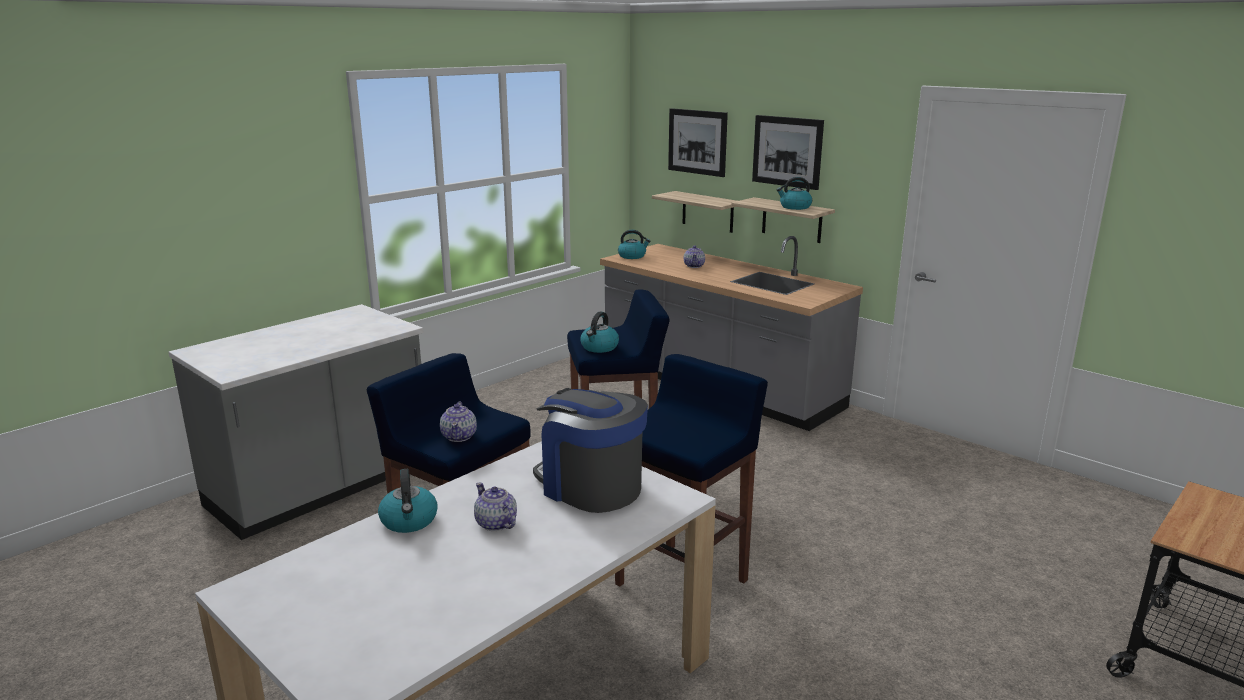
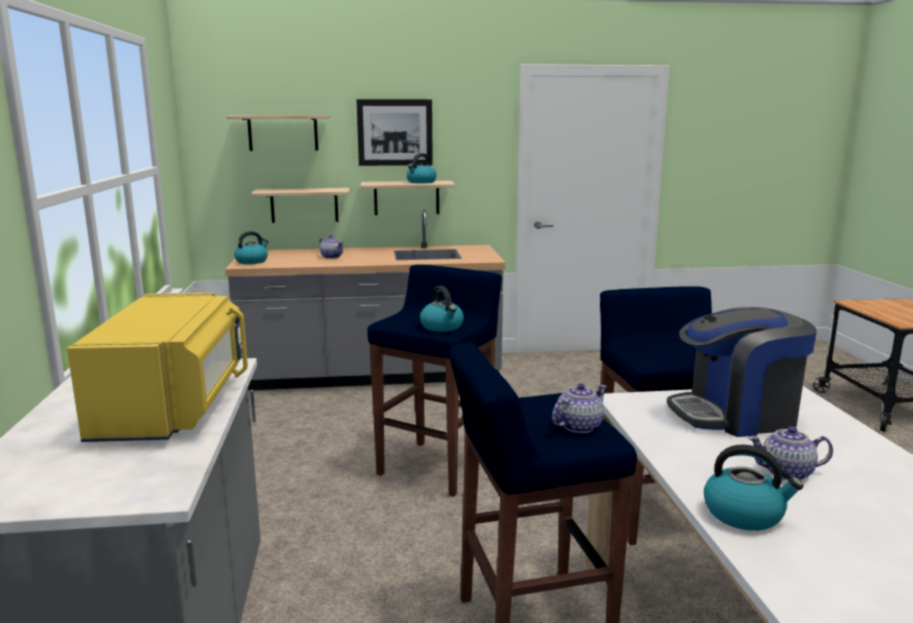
camera: 50 degrees left, 5 degrees down
(328, 340) = (175, 406): none -> yellow microwave
(459, 436) = (578, 426): teapot -> teapot turned 75 degrees counterclockwise
(697, 142) = (283, 132): picture -> shelf

